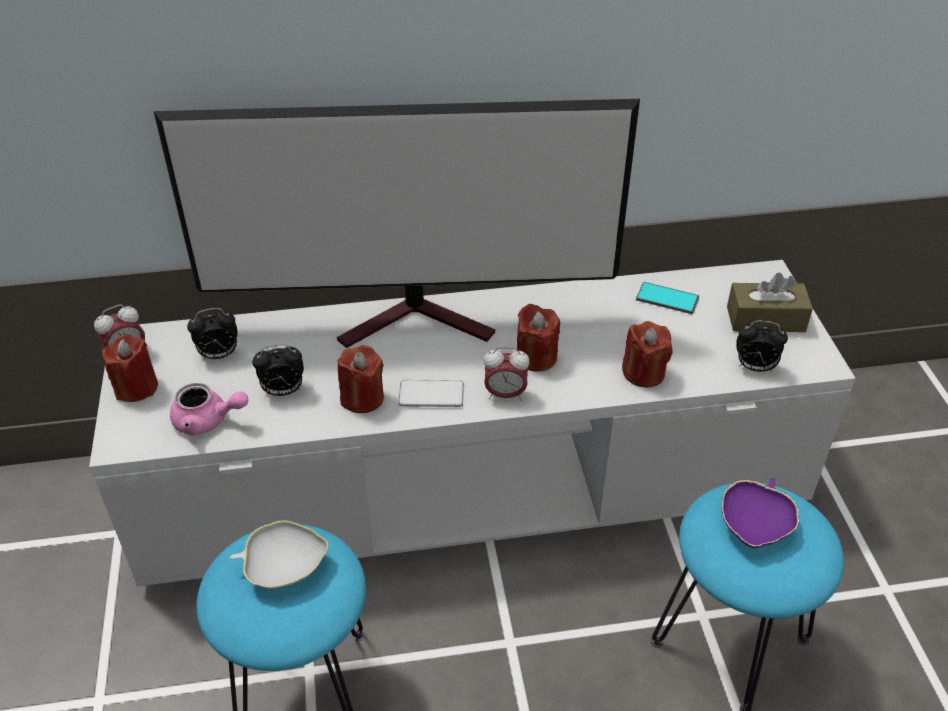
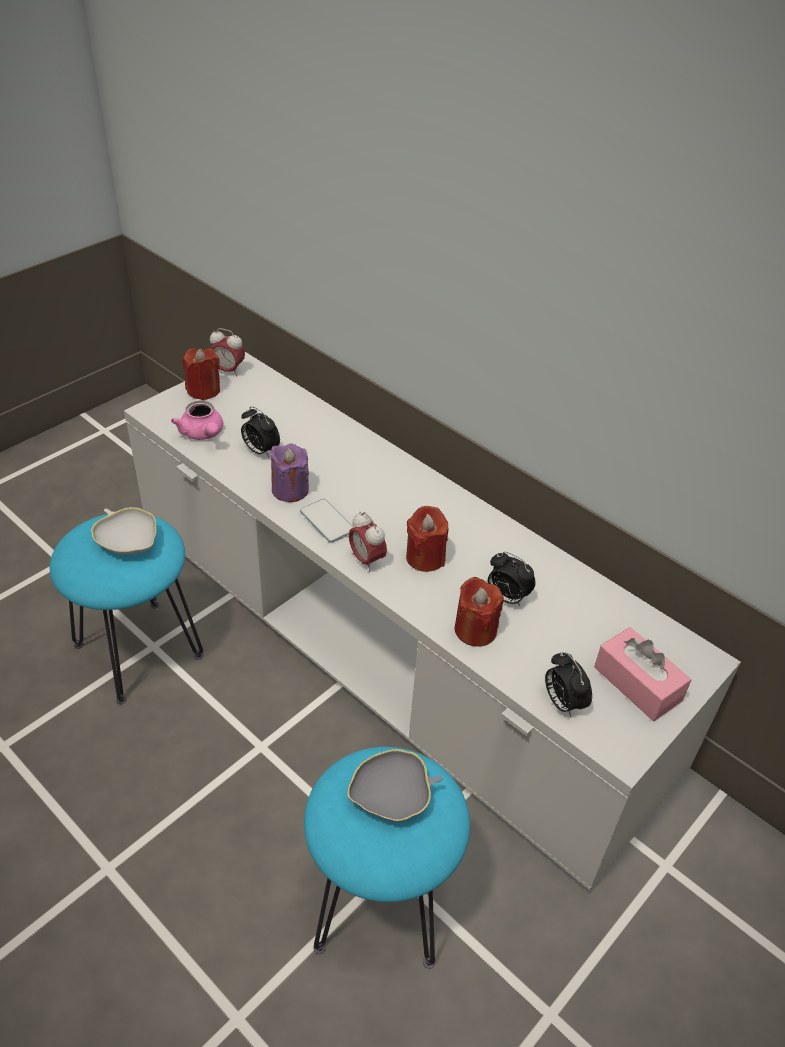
camera: 50 degrees right, 0 degrees up
(218, 355) = (265, 406): alarm clock -> alarm clock (506, 598)
(362, 398) = (290, 490): red candle -> purple candle
(420, 320) = (398, 477): television -> none
(667, 298) = (585, 604): phone -> none
(755, 524) = (392, 796): purple bowl -> grey bowl
(765, 319) = (637, 684): brown tissue box -> pink tissue box

